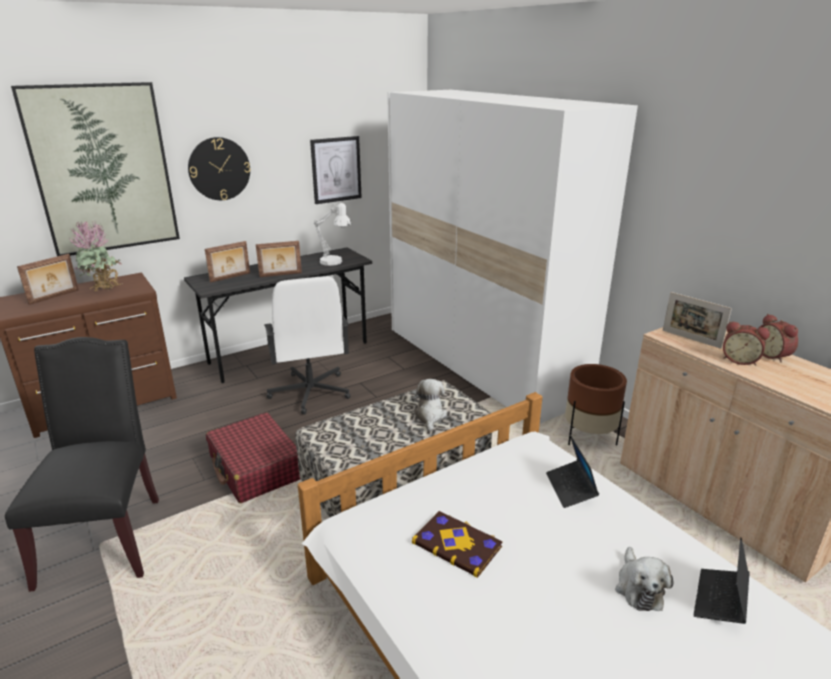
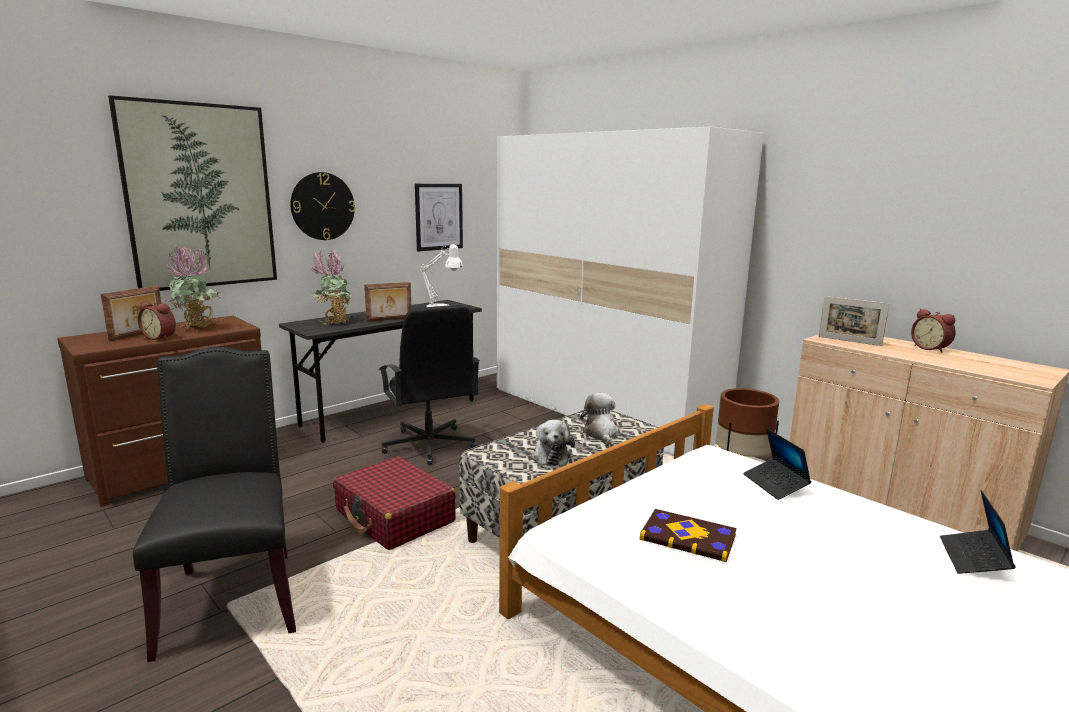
camera: 10 degrees left, 10 degrees down
(230, 277) = (333, 322): picture frame -> potted plant
(310, 392) = (429, 445): white office chair -> black office chair
(638, 587) = (891, 556): plush toy -> plush toy (550, 455)
(740, 360) = (905, 352): alarm clock -> alarm clock (161, 337)

